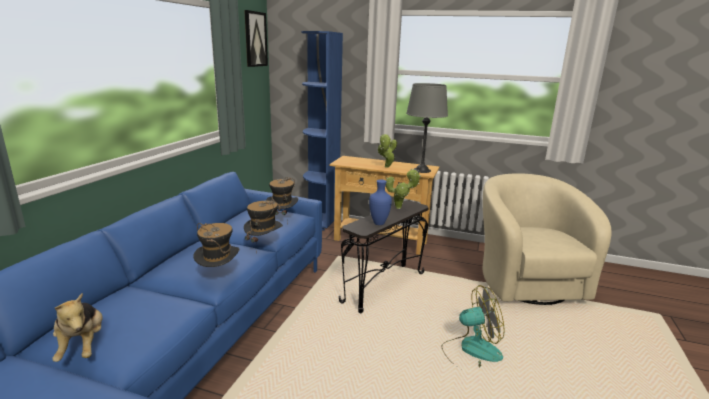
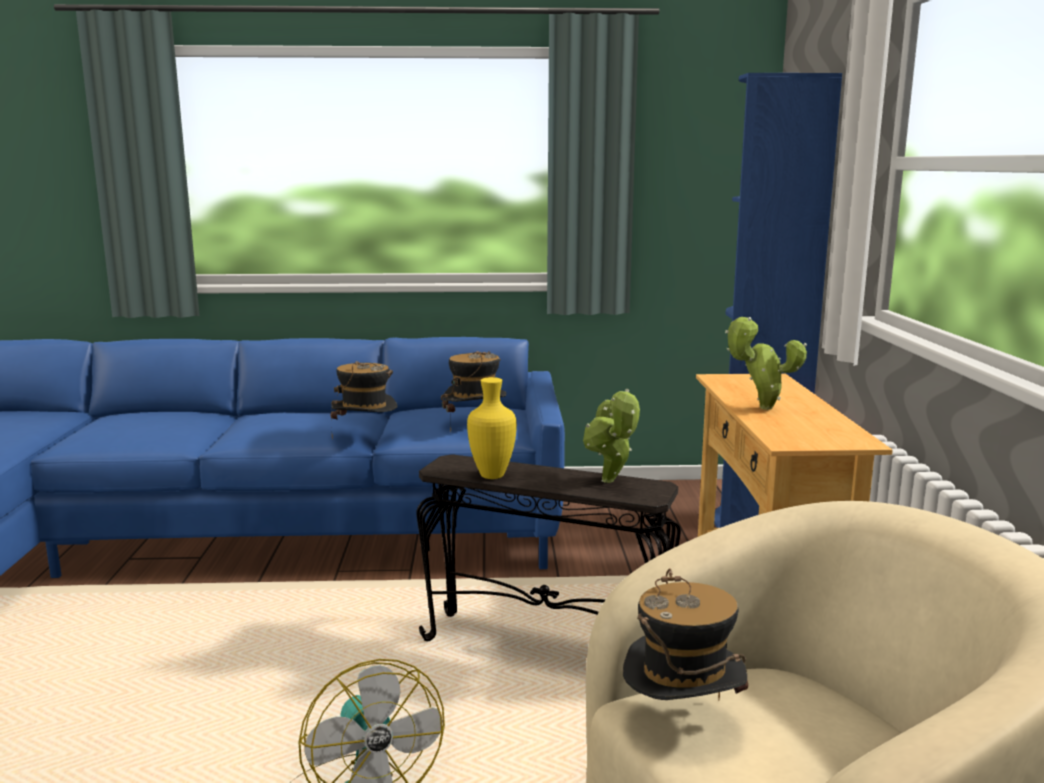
camera: 70 degrees right, 5 degrees down
(83, 346) = (90, 424): plush toy -> none
(218, 275) = (248, 433): hat -> hat (682, 725)
(255, 39) = (722, 108): picture -> none
(379, 223) = (494, 476): blue vase -> yellow vase
(421, 170) = (803, 436): grey table lamp -> none

